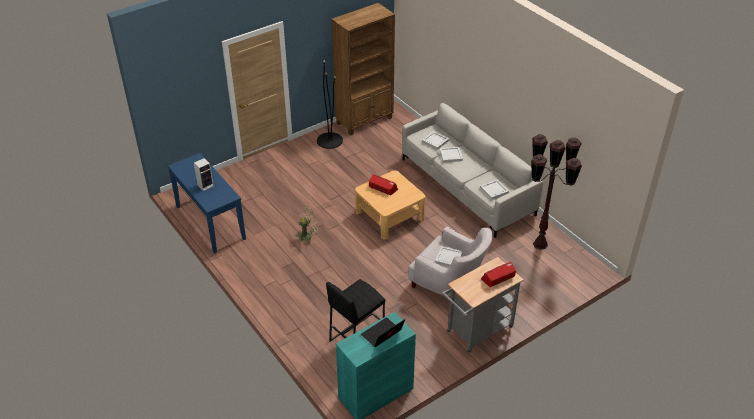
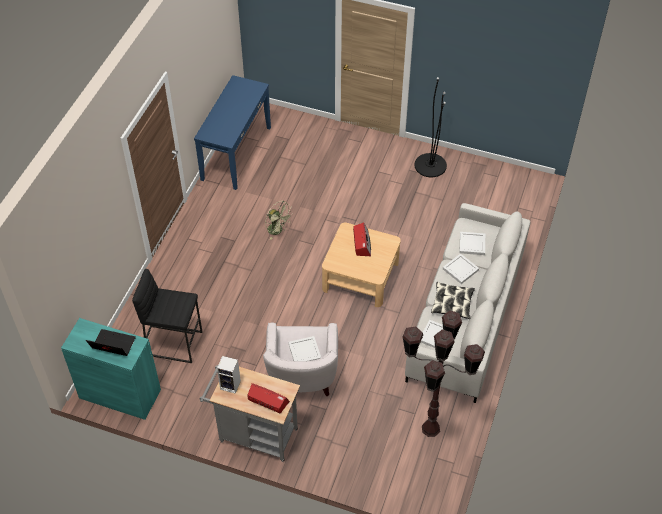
camera: 55 degrees right, 10 degrees up
(206, 185) = (228, 115): speaker -> speaker (231, 385)
(365, 120) = (490, 173): brown bookcase -> none
(474, 172) = (452, 304): none -> pillow

